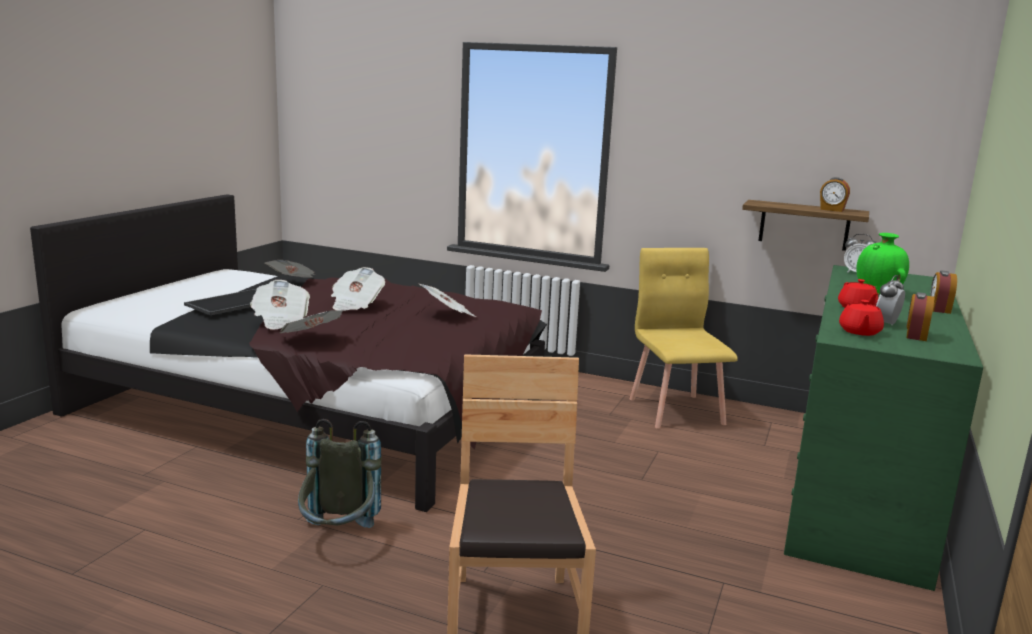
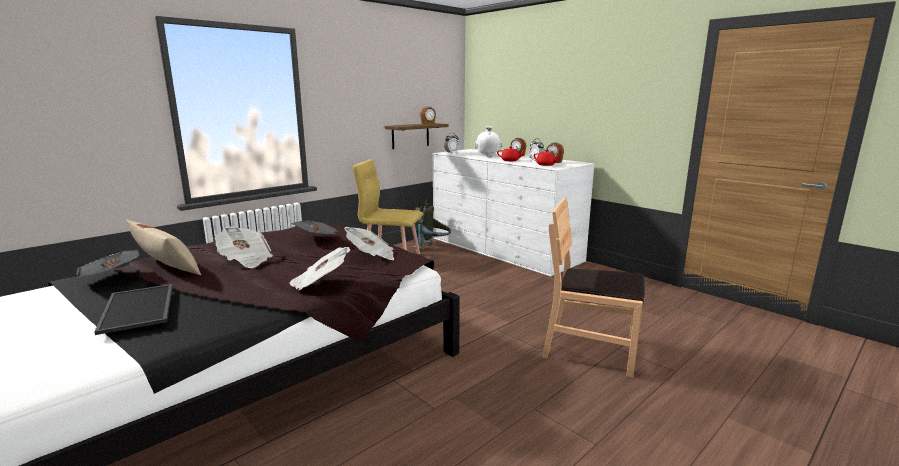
camera: 65 degrees left, 0 degrees up
(280, 320) = (248, 290): newspaper -> newspaper (371, 256)
(328, 288) = (166, 266): none -> beige pillow
(338, 538) = (474, 393): grey backpack -> grey backpack (433, 247)
(859, 489) = (504, 249): green dresser -> white dresser
(878, 293) = (488, 156): green vase -> white vase

